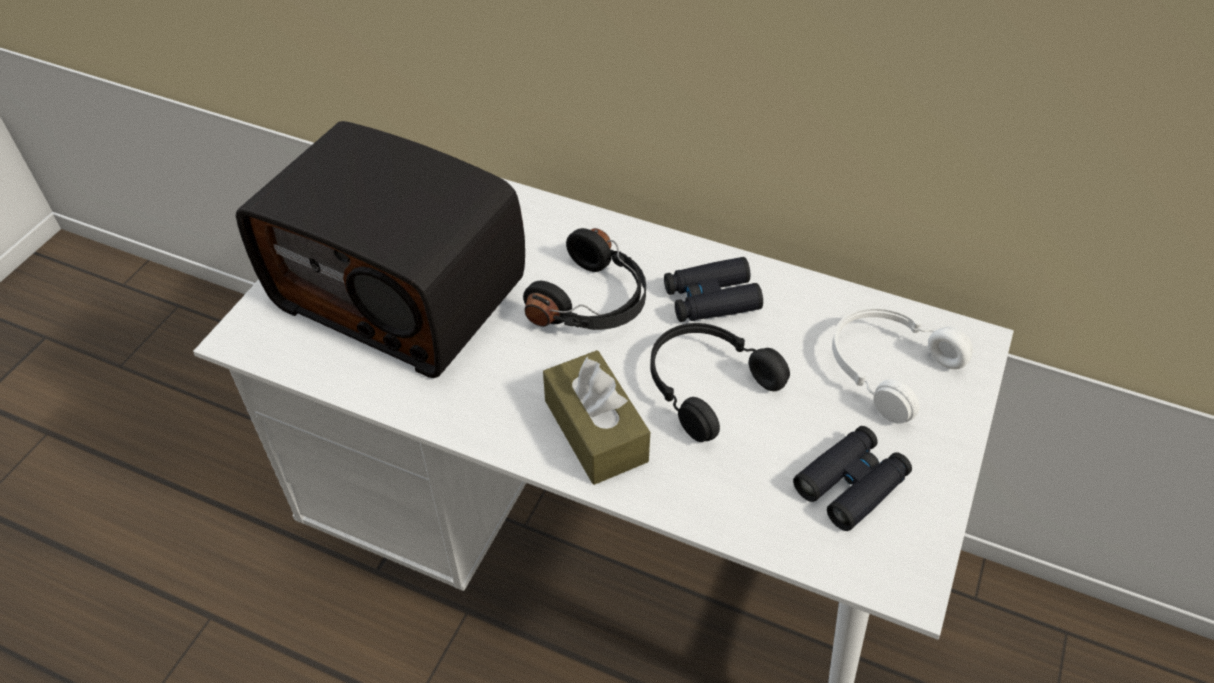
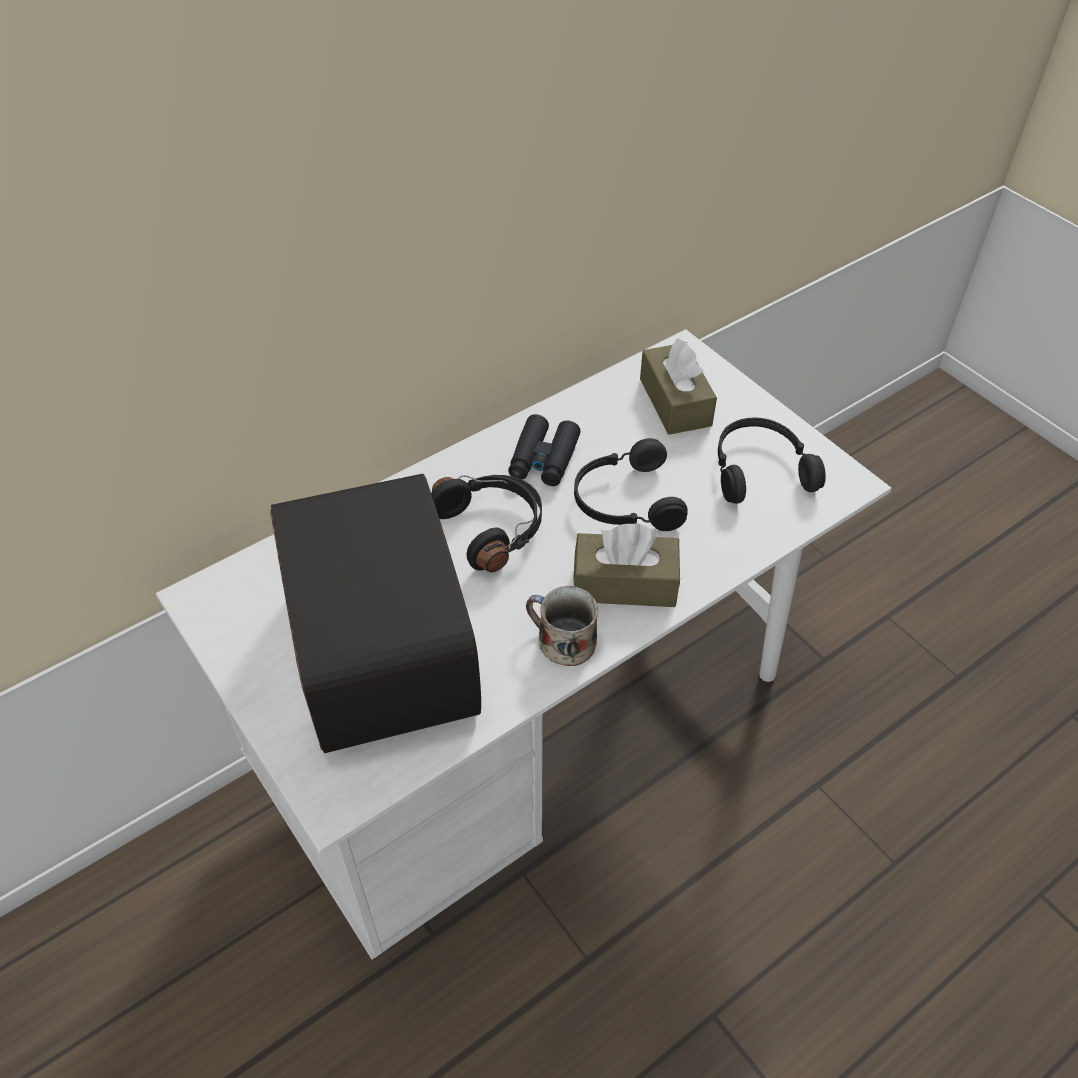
camera: 60 degrees left, 0 degrees up
(402, 292) = (377, 651): radio -> radio turned 75 degrees counterclockwise
(493, 413) = (563, 641): none -> mug
(851, 484) = (759, 469): black binoculars -> black headphones
(887, 367) = (675, 402): white headphones -> brown tissue box

